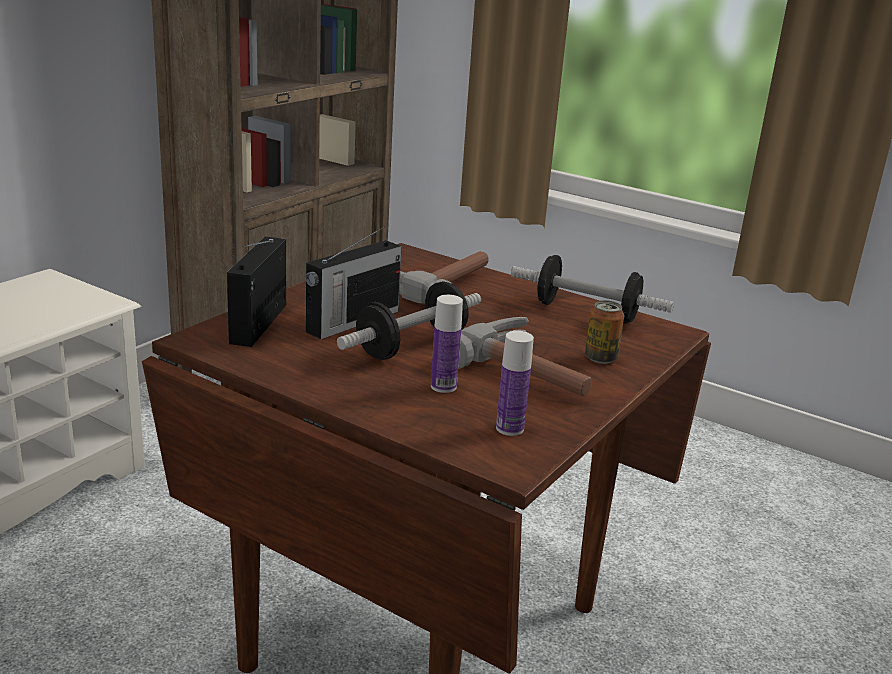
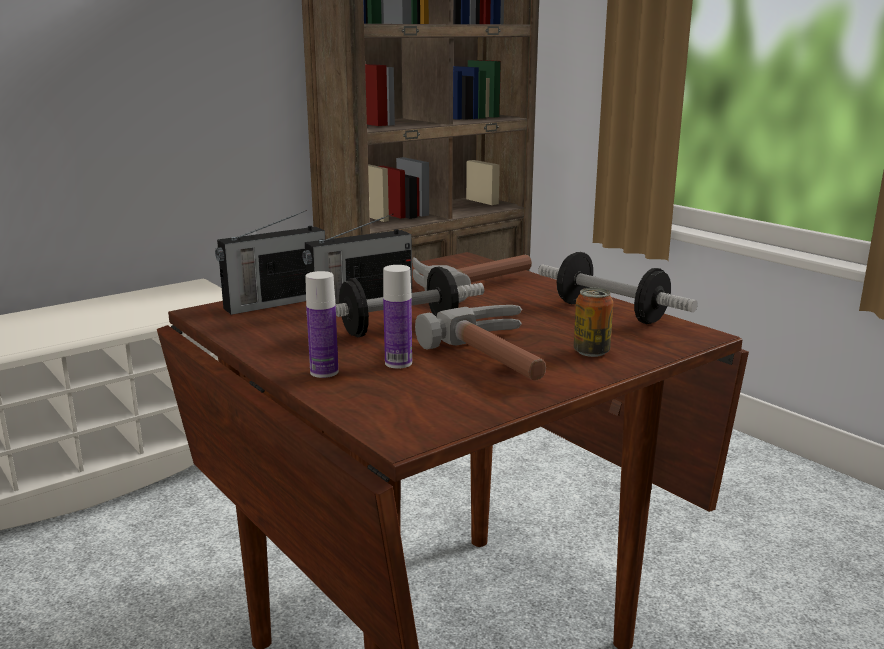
camera: 20 degrees right, 5 degrees down
(260, 322) = (274, 303): radio -> radio turned 150 degrees counterclockwise
(509, 428) = (433, 404): bottle -> bottle (324, 372)

